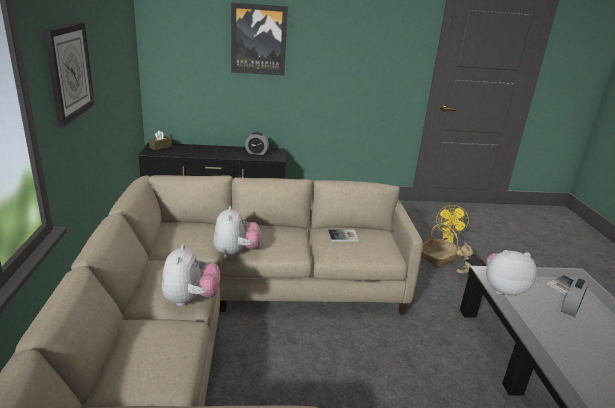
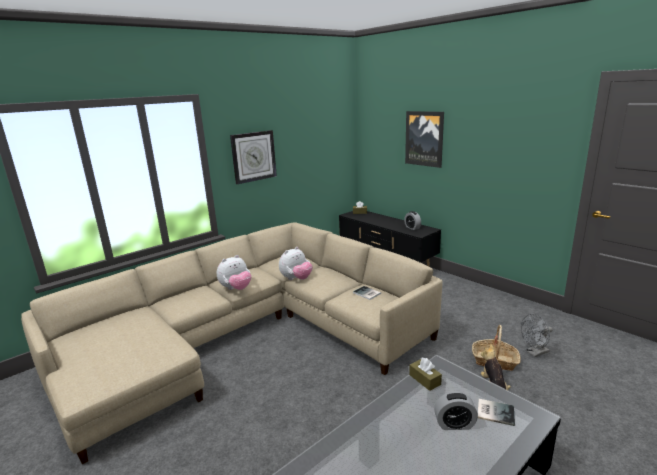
camera: 55 degrees right, 5 degrees down
(447, 239) = (534, 353): yellow fan -> grey fan
(503, 289) = (424, 379): plush toy -> brown tissue box

